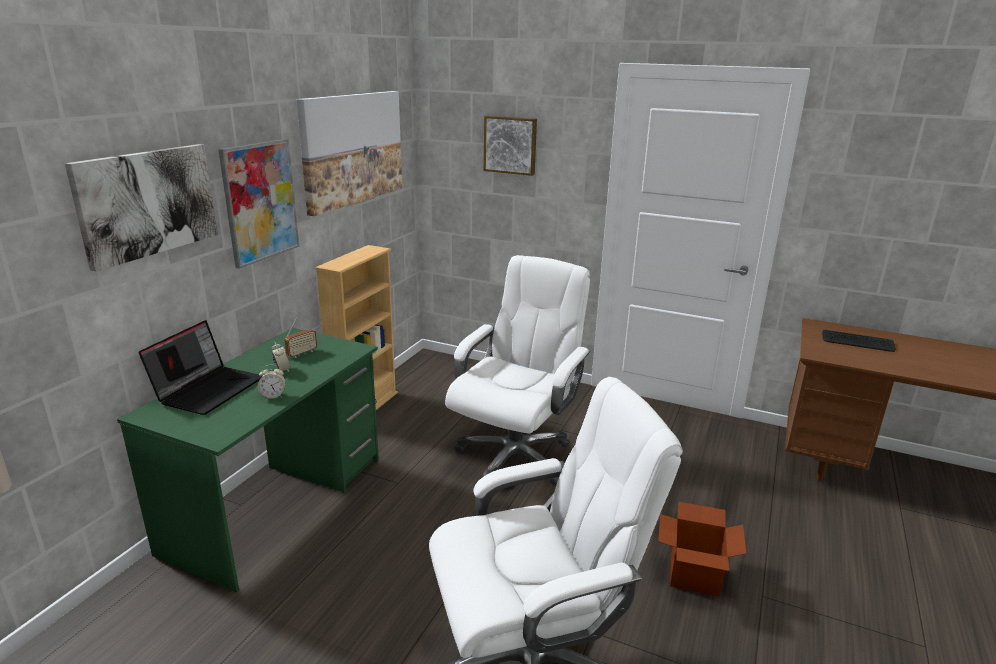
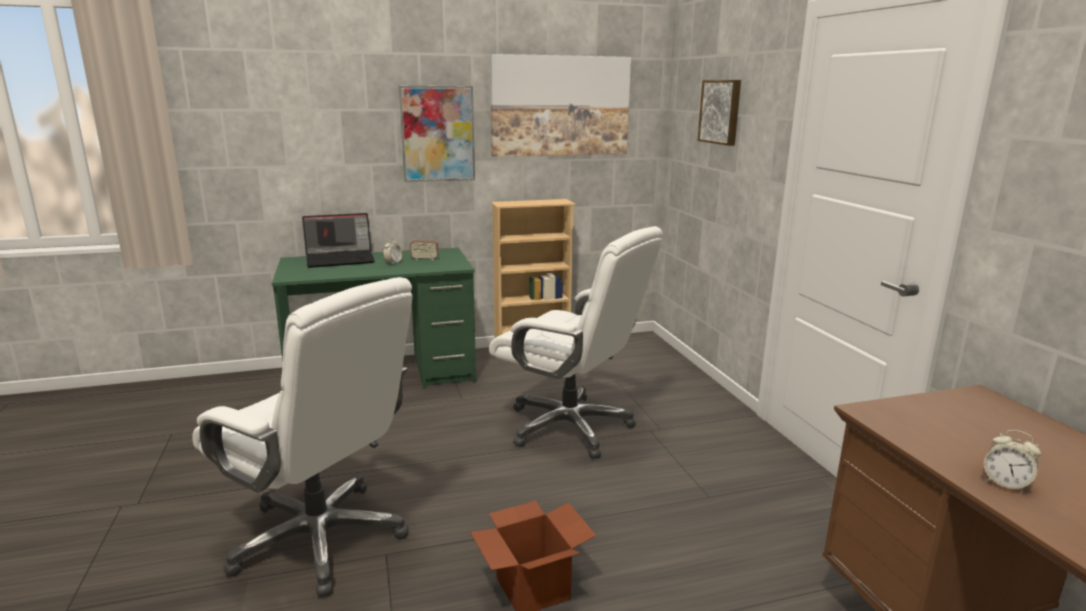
camera: 50 degrees right, 5 degrees down
(147, 203) = (328, 115): picture -> none
(273, 396) = (355, 271): alarm clock -> alarm clock (1005, 483)
(515, 456) = (570, 426): white office chair -> white office chair turned 45 degrees clockwise
(857, 342) = (996, 432): keyboard -> none

